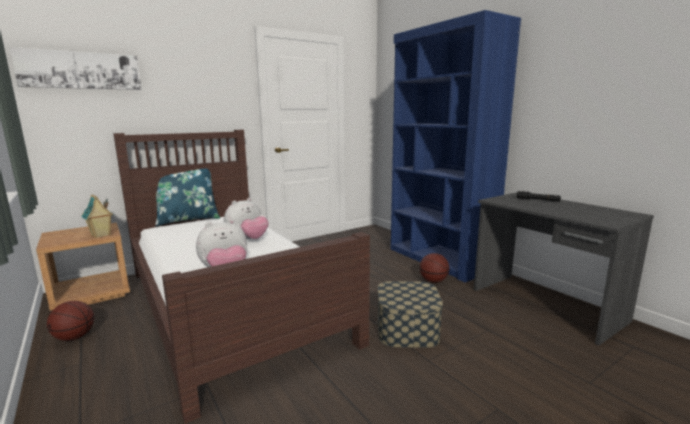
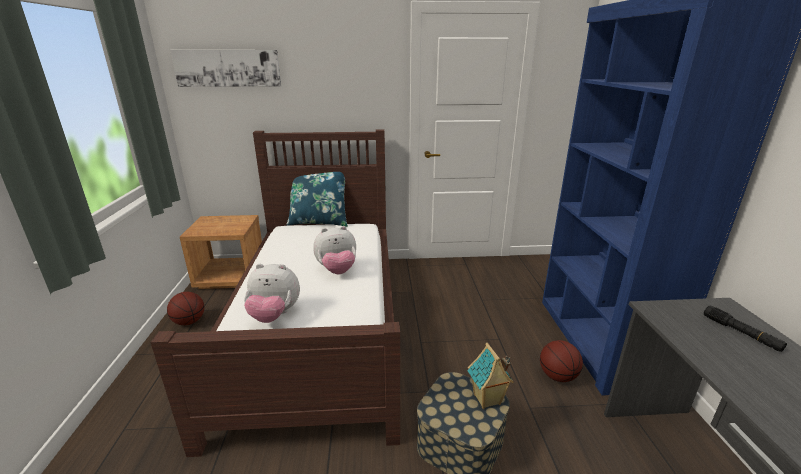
camera: 30 degrees right, 10 degrees up
(100, 235) = (231, 231): toy house -> toy house (487, 400)

